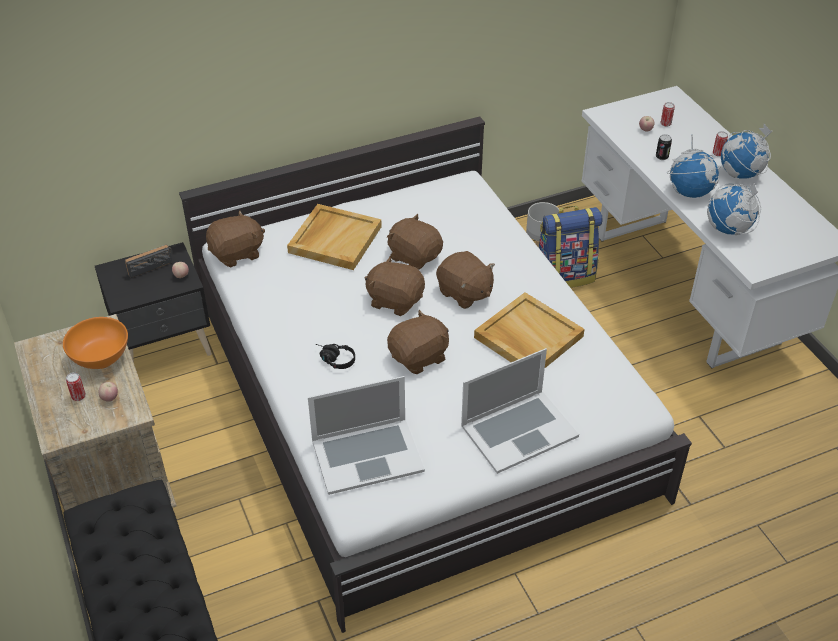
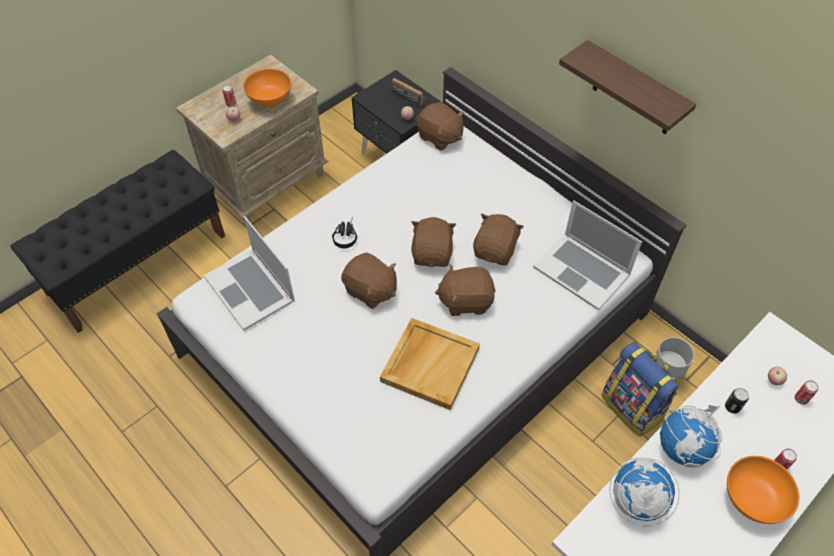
camera: 70 degrees right, 10 degrees up
(335, 239) = (489, 189): beige tray -> none
(391, 44) = (634, 91): none -> shelf
(464, 293) = (465, 300): brown plush toy -> brown plush toy turned 60 degrees clockwise
(518, 430) = (311, 386): laptop -> laptop (582, 270)
(740, 174) = (752, 499): globe -> orange bowl

